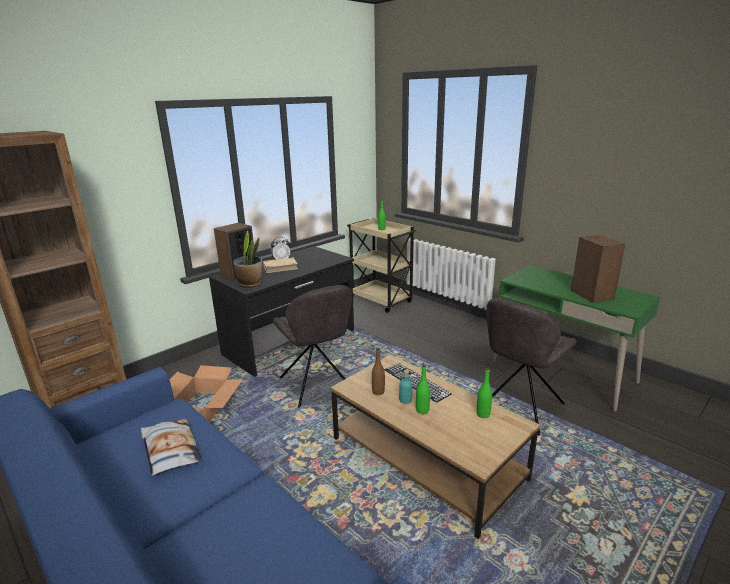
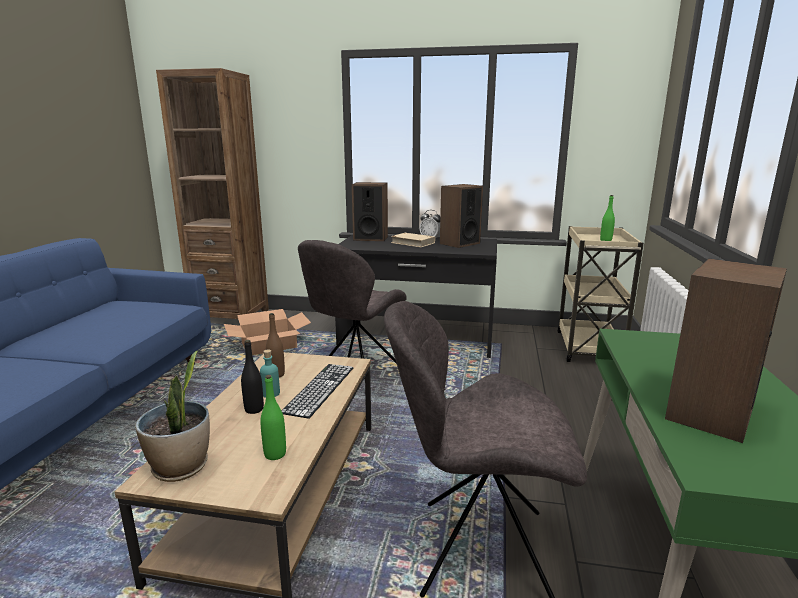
camera: 55 degrees right, 5 degrees down
(170, 450) = (112, 321): pillow -> none
(250, 284) = (356, 244): potted plant -> potted plant (181, 467)
(308, 257) = (459, 243): none -> speaker
(422, 410) = (254, 409): green bottle -> black bottle

